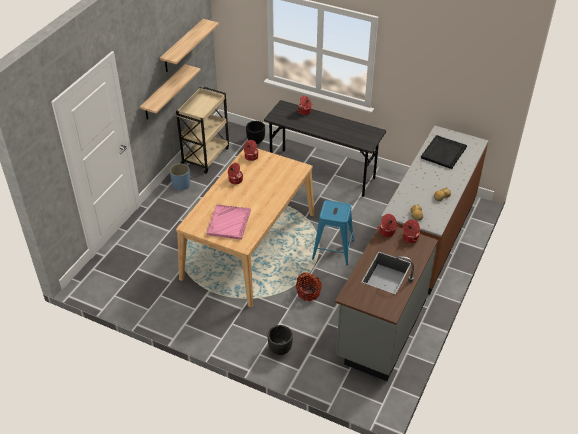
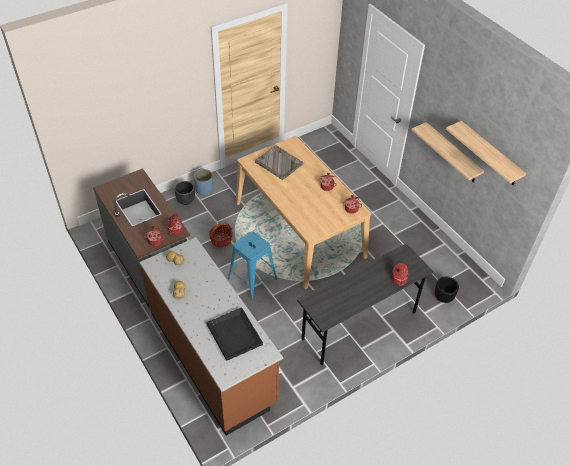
camera: 120 degrees right, 5 degrees up
(181, 185) = (406, 218): blue planter -> blue planter (204, 189)
(206, 156) = (440, 250): beige cart -> none
(228, 223) = (278, 163): pink tray -> grey tray

